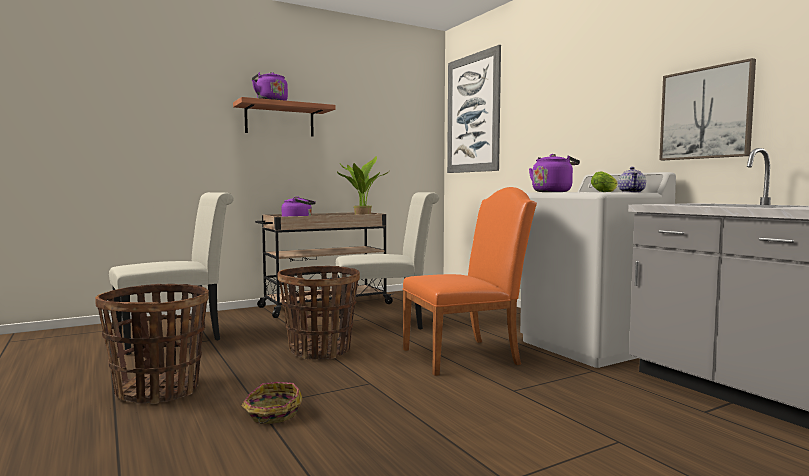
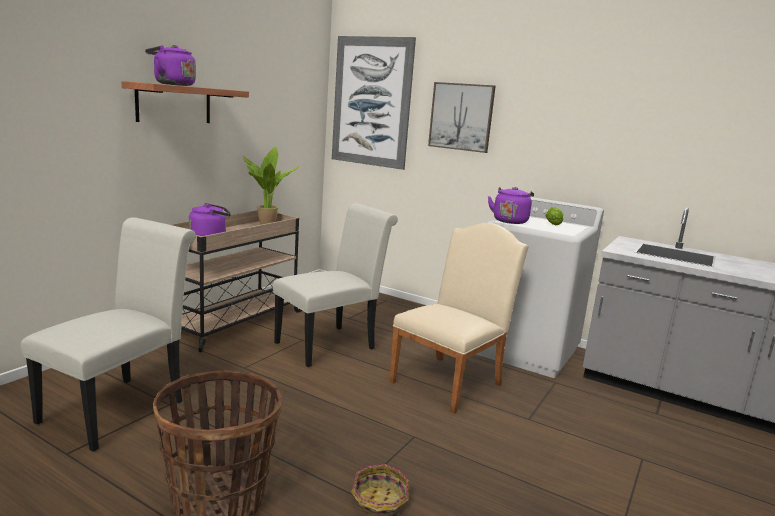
camera: 30 degrees left, 10 degrees up
(320, 350) = (315, 398): basket -> none
(467, 355) = (451, 381): orange chair -> beige chair
(632, 192) = (579, 227): teapot -> none
(705, 113) = (633, 163): picture -> picture (461, 117)

